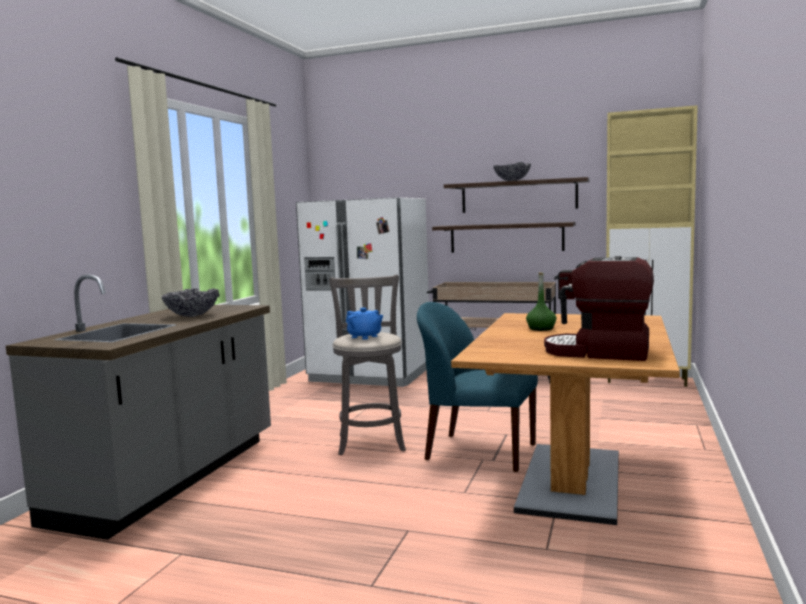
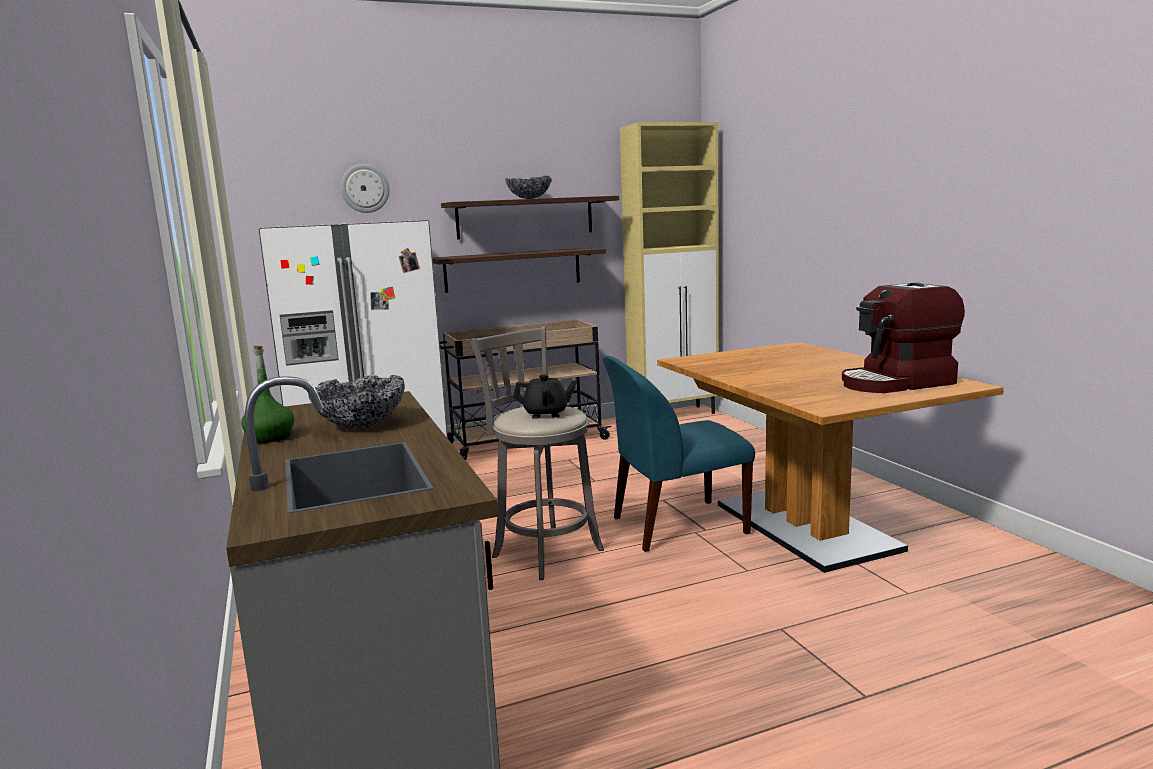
camera: 40 degrees left, 5 degrees up
(364, 337) = (546, 414): blue teapot -> black teapot
(400, 175) = (365, 188): none -> wall clock
(541, 329) = (762, 370): green bottle -> green bottle (270, 438)

